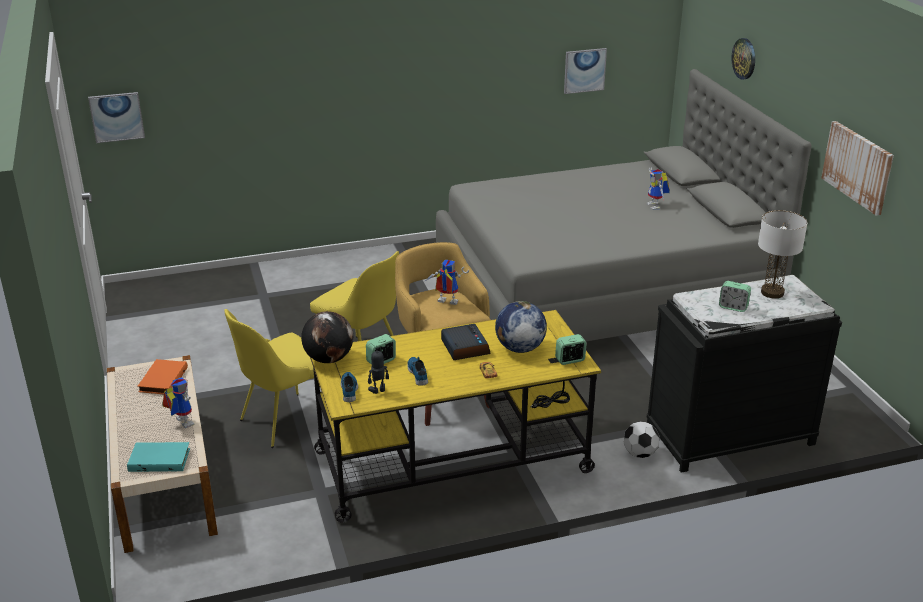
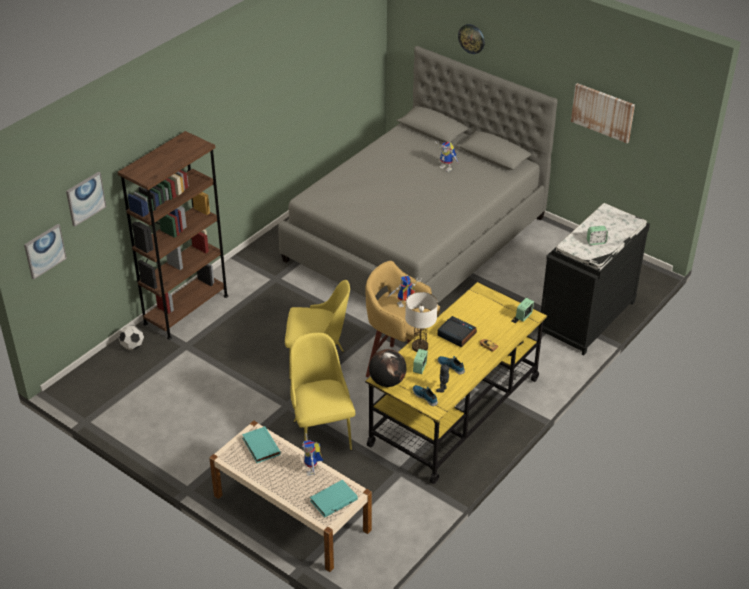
camera: 35 degrees left, 10 degrees up
(162, 379) = (260, 446): orange book -> turquoise book
(180, 422) = (313, 469): toy robot -> toy robot turned 120 degrees counterclockwise
(285, 421) = (321, 435): yellow chair -> yellow chair turned 150 degrees clockwise
(301, 268) = (186, 309): none -> brown bookcase
(519, 348) = (487, 320): globe -> none
(584, 70) = (335, 69): picture -> picture (85, 198)
(640, 453) = (551, 353): football -> football (133, 346)
(772, 293) = (606, 222): table lamp -> table lamp (420, 347)

